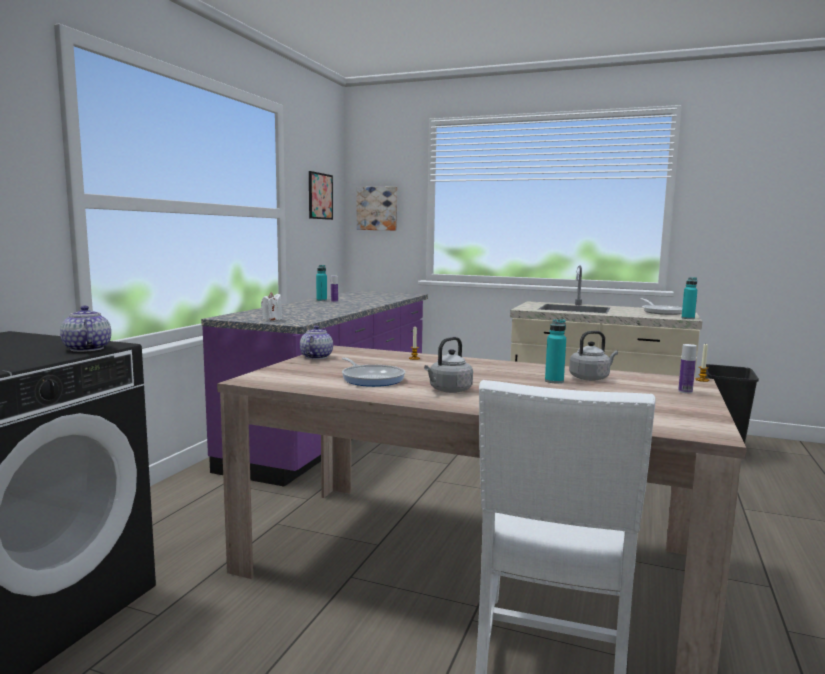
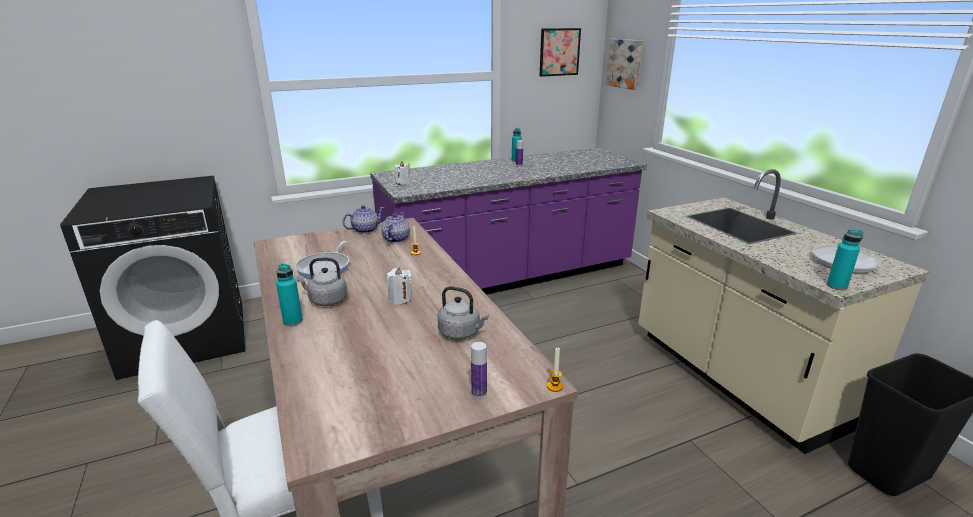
camera: 45 degrees right, 15 degrees up
(86, 349) = (180, 205): teapot -> teapot (395, 239)
(497, 377) = (400, 299): none -> white candle
(554, 381) = (421, 323): turquoise bottle -> turquoise bottle (293, 321)

